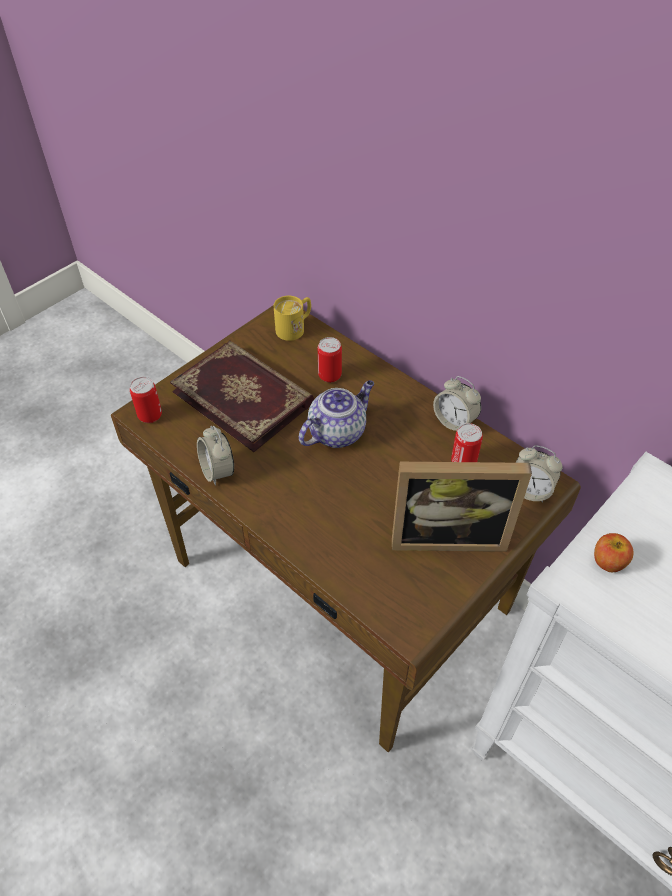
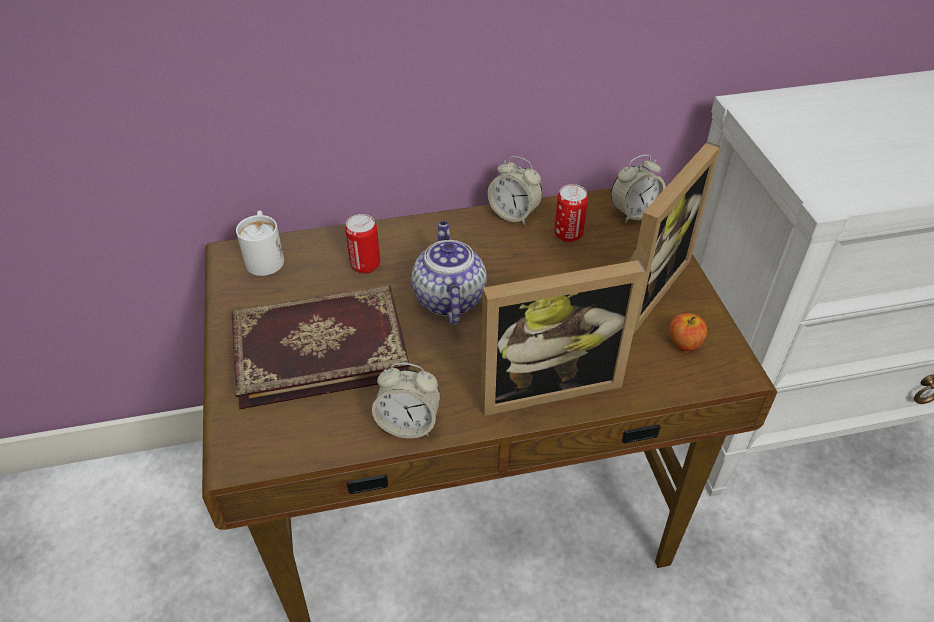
camera: 55 degrees left, 5 degrees down
(150, 416) = (255, 450): can -> none
(295, 328) = (265, 256): yellow mug -> white mug
(305, 522) = (546, 382): none -> picture frame
(454, 421) = (514, 214): alarm clock -> alarm clock turned 45 degrees clockwise
(608, 562) = (819, 170): apple -> apple (684, 343)

